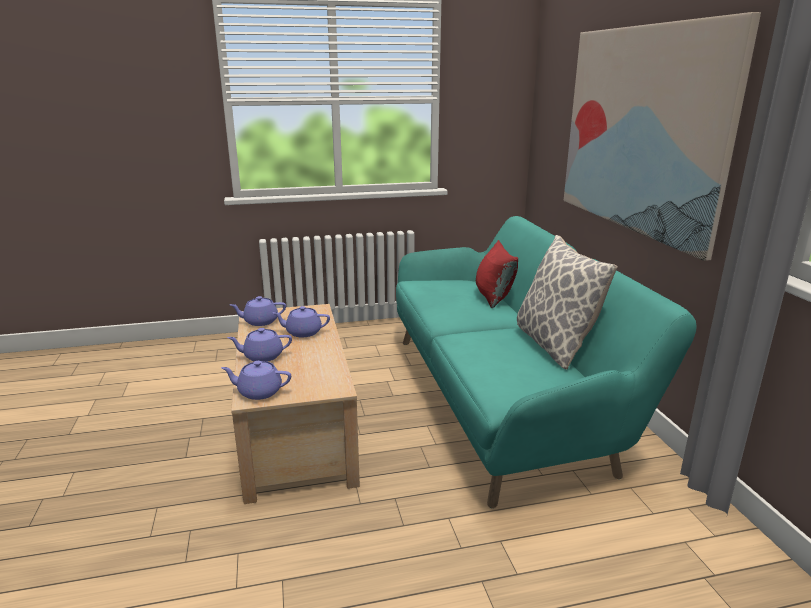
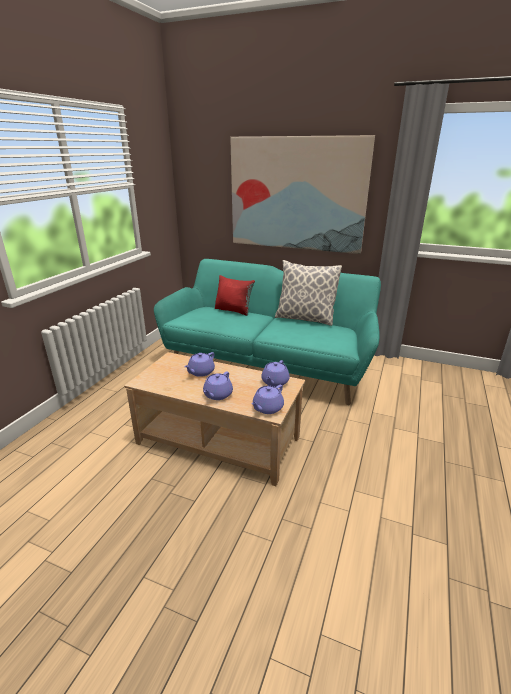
camera: 55 degrees left, 5 degrees up
(260, 321) = (158, 382): purple teapot -> purple teapot (274, 382)

